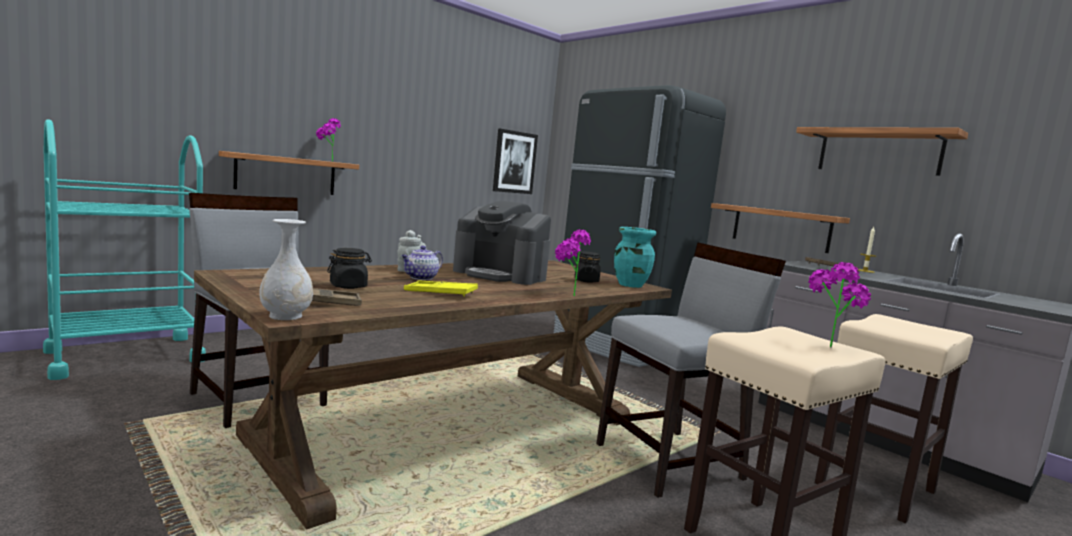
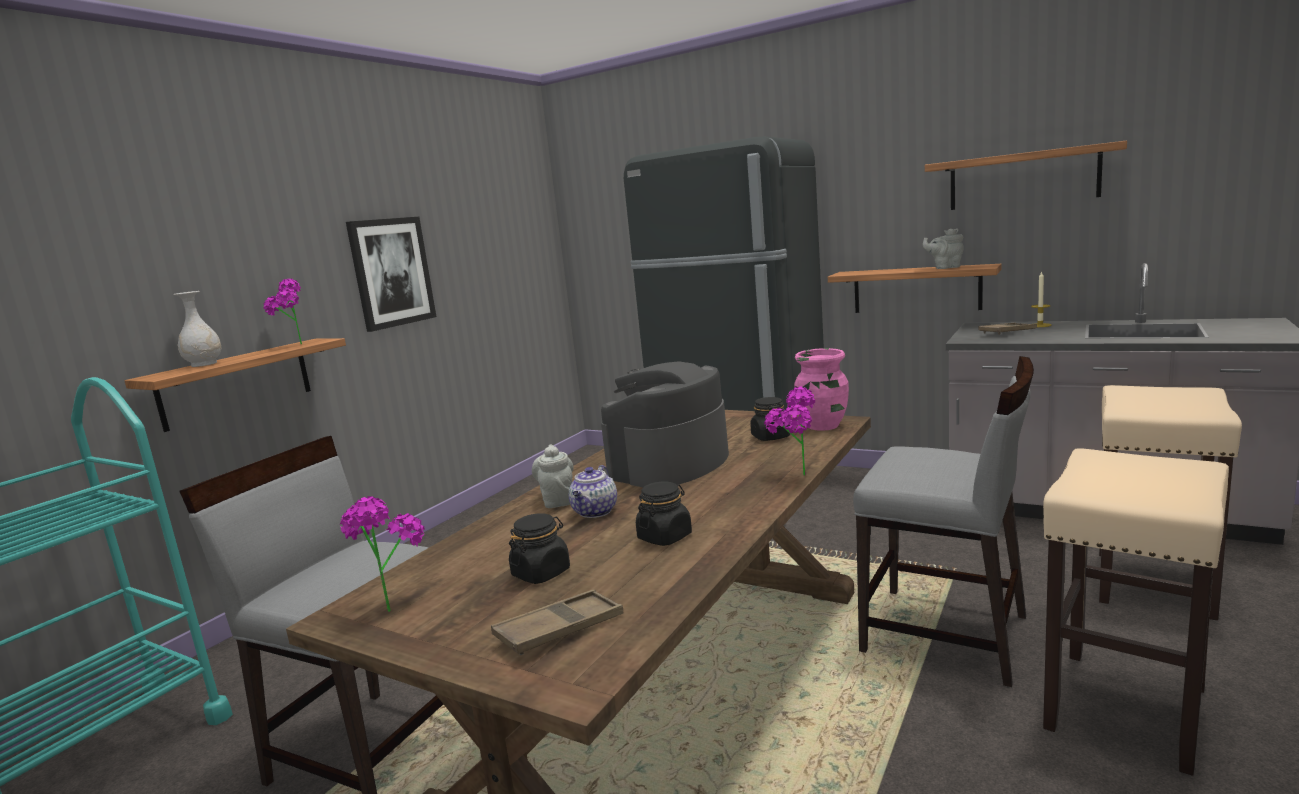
camera: 15 degrees left, 5 degrees up
(286, 316) = (569, 685): white vase -> white vase (204, 364)
(440, 293) = (665, 537): yellow tray -> black jar
(500, 275) = (669, 464): coffee machine -> coffee machine turned 120 degrees clockwise
(514, 162) = (525, 267): picture -> picture (391, 272)
(630, 285) = (822, 426): turquoise vase -> pink vase
(670, 462) = (946, 635): grey chair -> grey chair turned 75 degrees clockwise
(802, 212) = (945, 267): none -> grey teapot
(827, 344) = (1162, 465): potted plant -> potted plant (393, 603)

